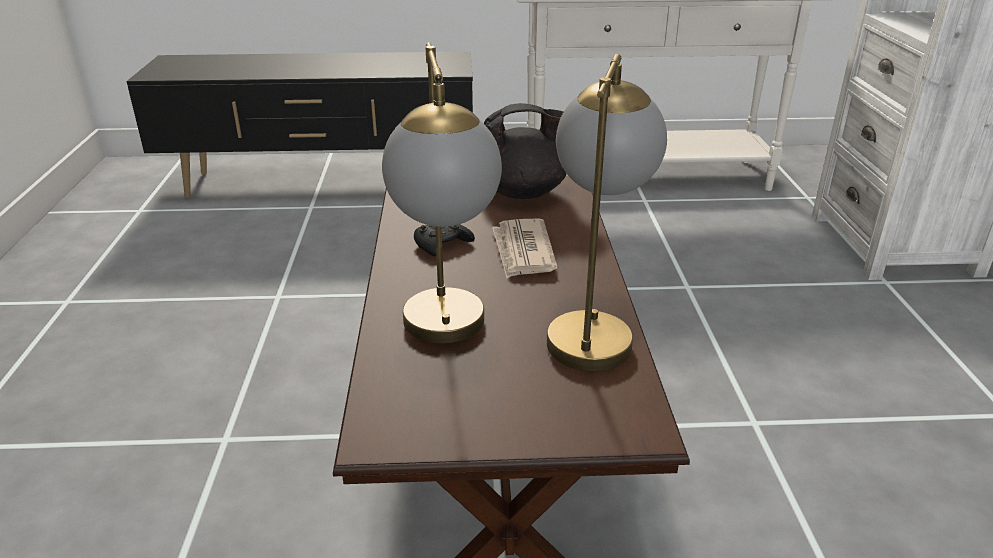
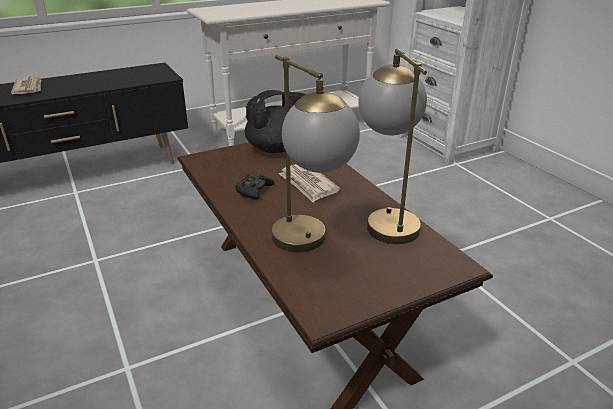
camera: 25 degrees left, 0 degrees up
(283, 62) = (28, 87): none -> newspaper

